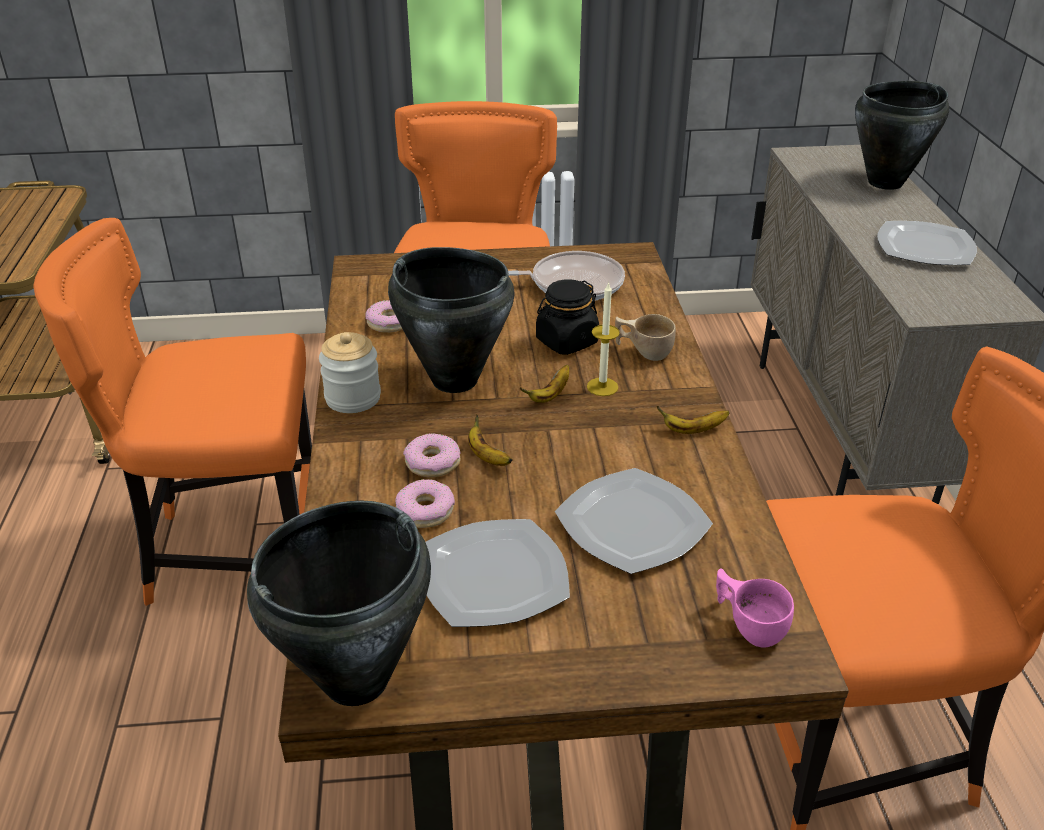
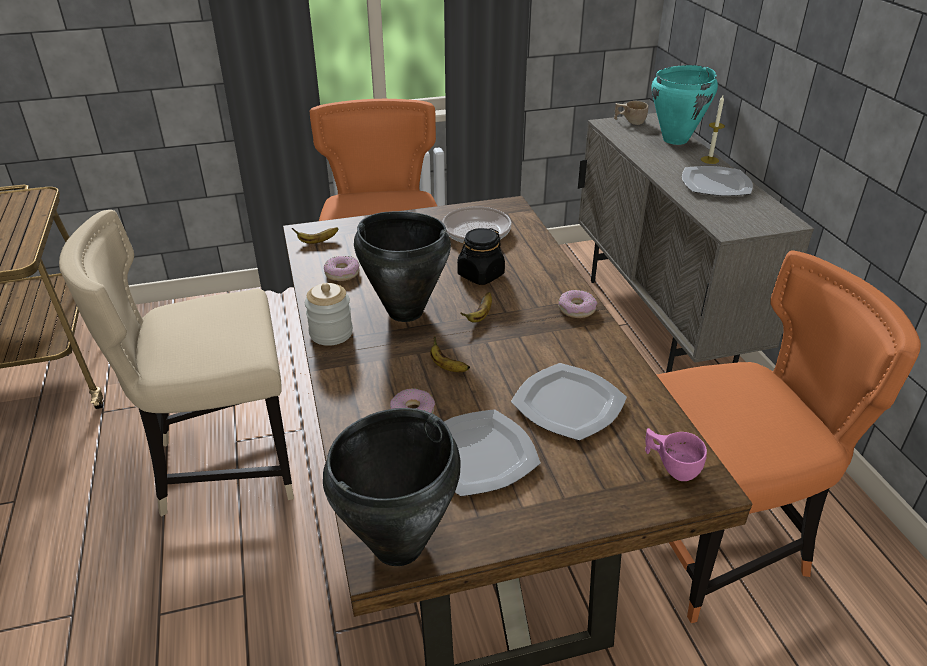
camera: 10 degrees left, 0 degrees up
(232, 551) = (222, 465): orange chair -> beige chair
(432, 462) = (407, 376): donut -> donut (577, 309)
(602, 387) = (517, 306): candle -> candle (709, 160)
(643, 351) = (539, 277): beige cup -> beige cup (629, 121)
(693, 430) = (591, 331): banana -> banana (317, 241)
(886, 183) = (676, 140): black cooking pot -> turquoise cooking pot

